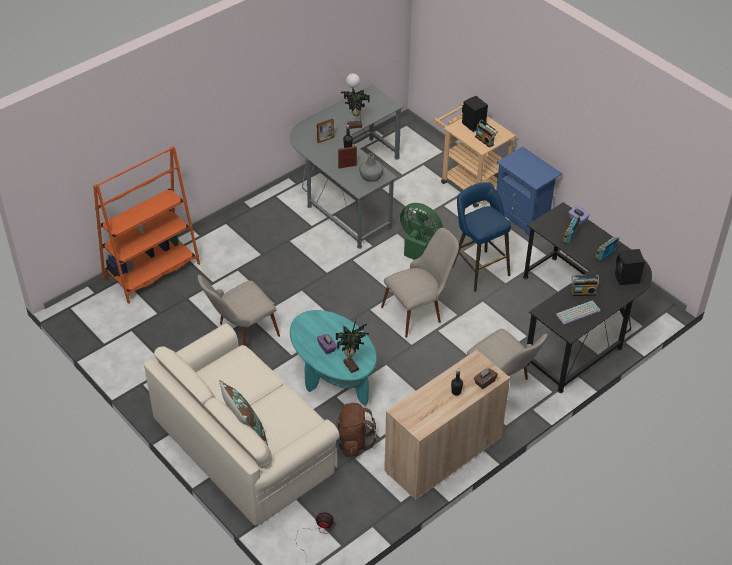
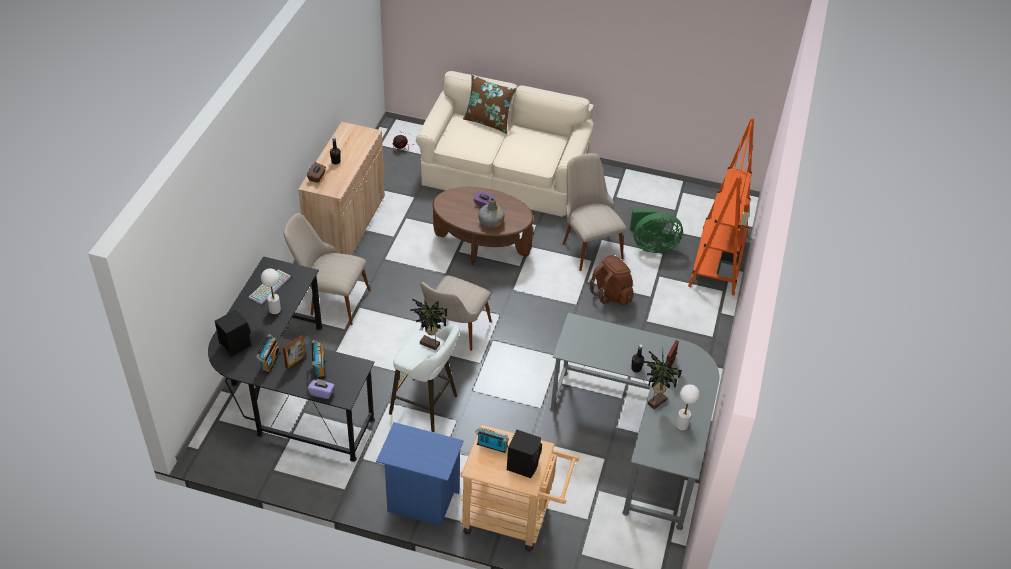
camera: 145 degrees right, 0 degrees up
(240, 334) = (588, 244): beige chair -> beige chair turned 45 degrees counterclockwise
(333, 376) = (481, 245): turquoise coffee table -> brown coffee table
(347, 166) = (614, 344): picture frame -> picture frame (295, 361)
(351, 365) = (452, 199): potted plant -> potted plant (429, 345)
(352, 442) = (424, 206): brown backpack -> brown backpack (611, 294)
(371, 176) = (579, 344): grey bottle -> grey bottle (490, 222)
(418, 244) = (509, 406): green fan -> green fan (652, 246)
(478, 269) = (427, 406): blue stool -> white stool
(583, 292) = (274, 310): radio -> white table lamp

